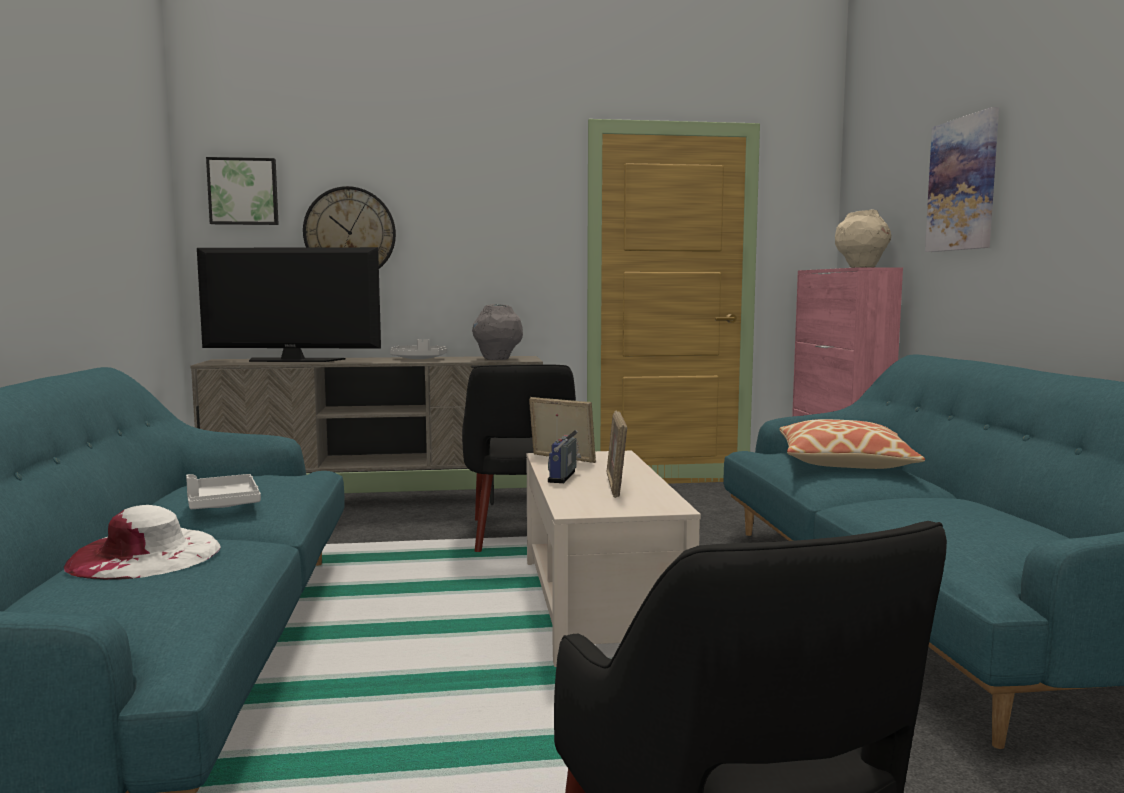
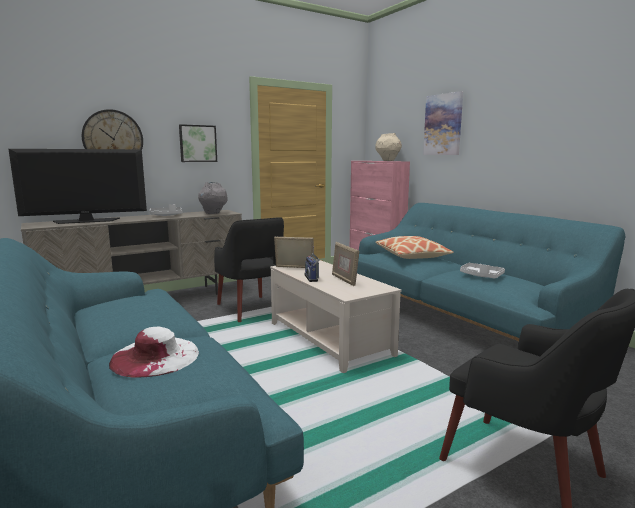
camera: 25 degrees left, 5 degrees up
(222, 504) = (145, 318): white tray -> white tray (481, 276)
(243, 191) = (36, 110): picture -> picture (197, 143)

